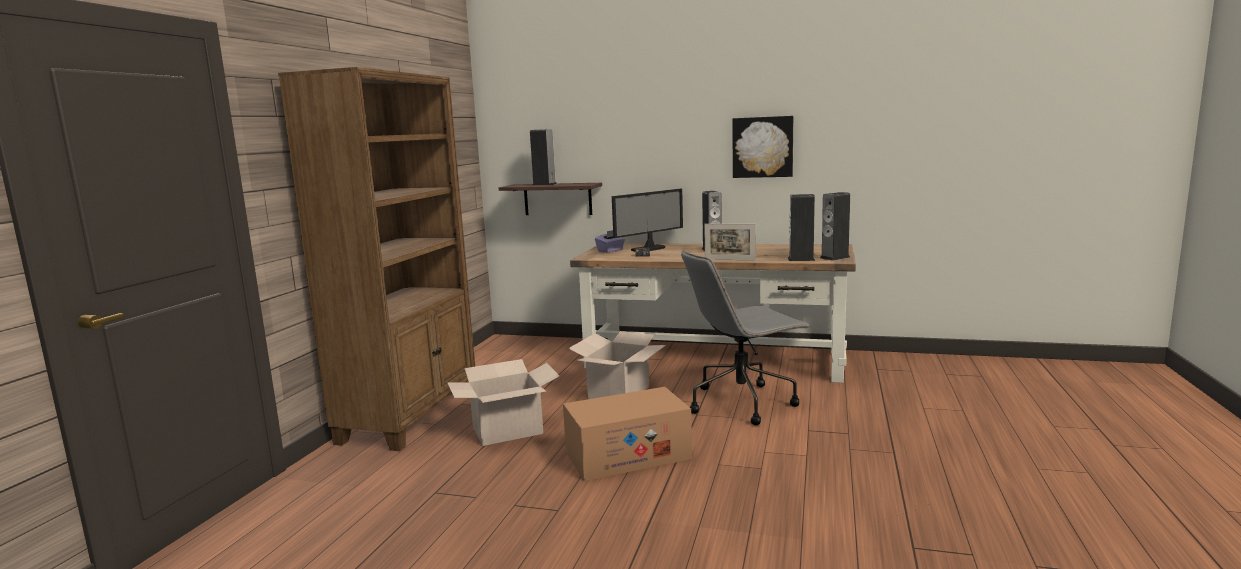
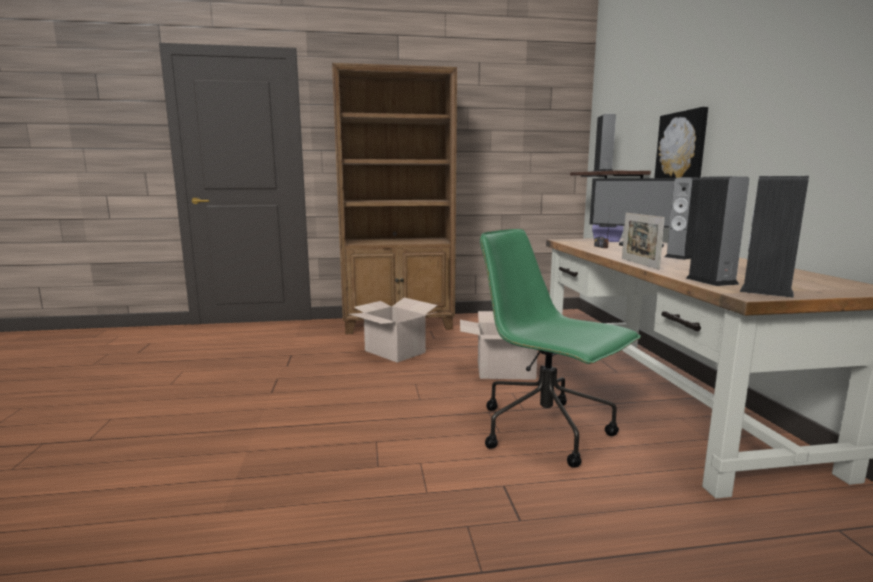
camera: 65 degrees right, 0 degrees up
(627, 455) = (374, 398): cardboard box -> none
(742, 402) = (547, 431): grey office chair -> green office chair
(762, 147) = (808, 113): picture -> picture (682, 147)

